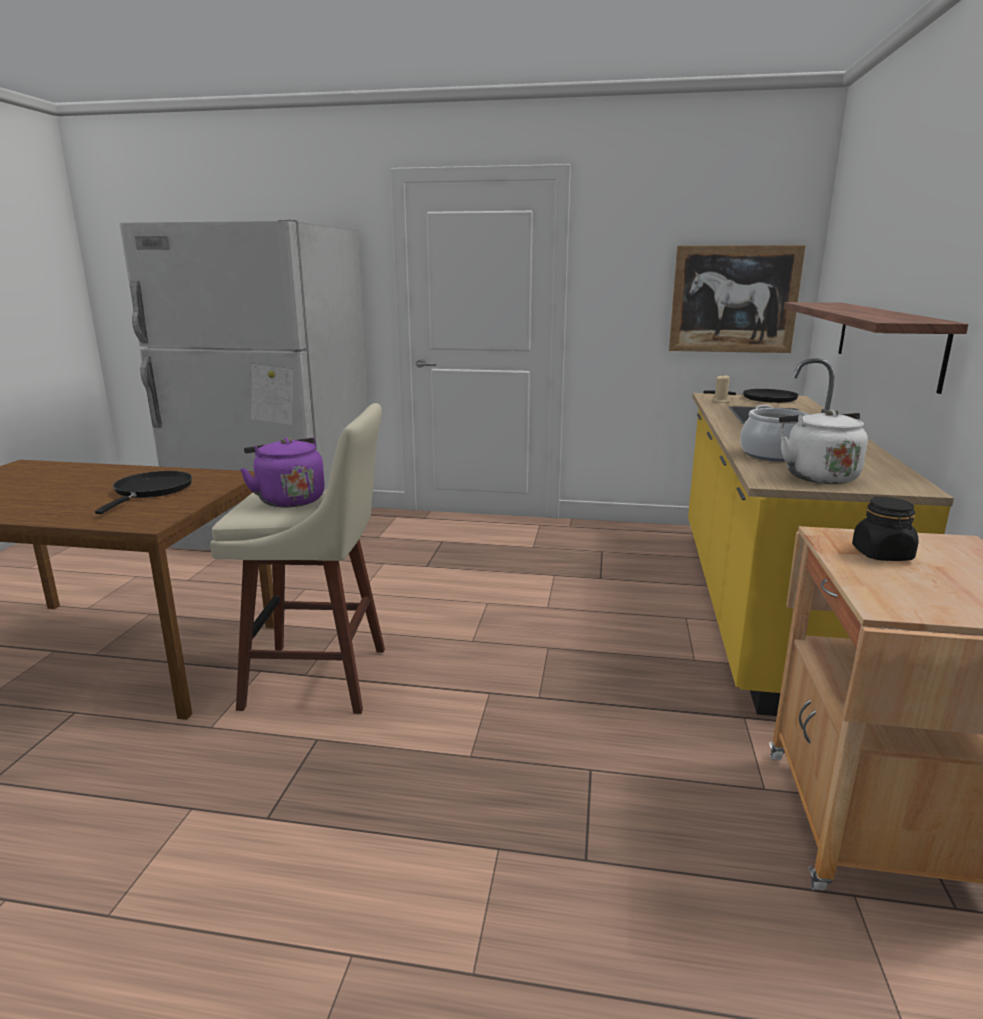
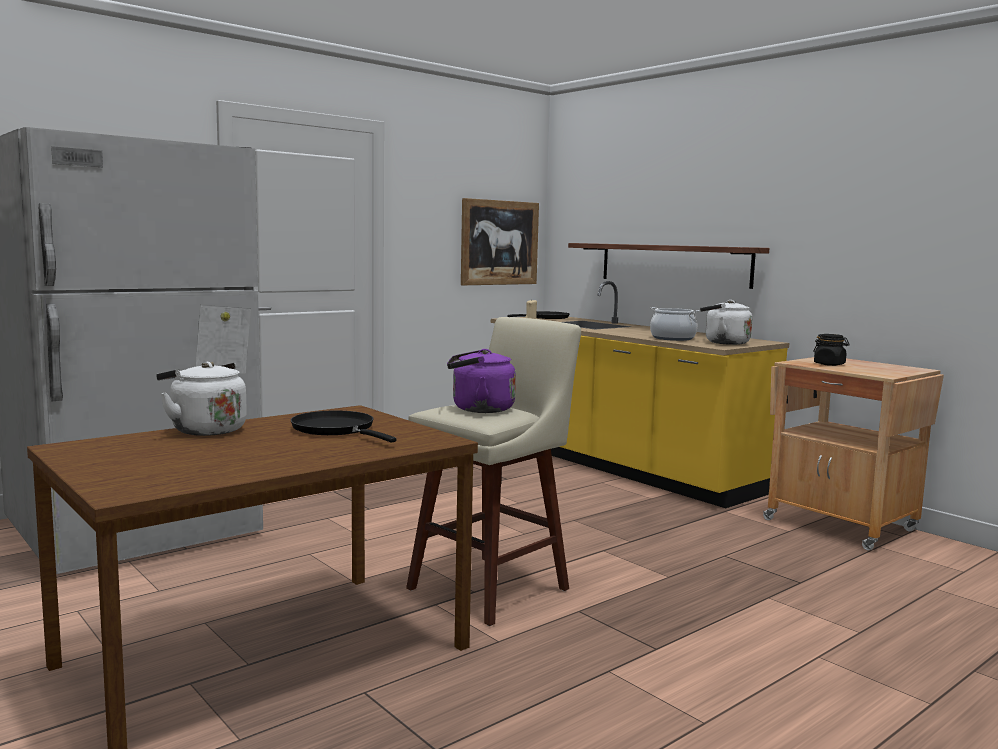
camera: 50 degrees left, 10 degrees down
(108, 470) = (205, 430): none -> white kettle

